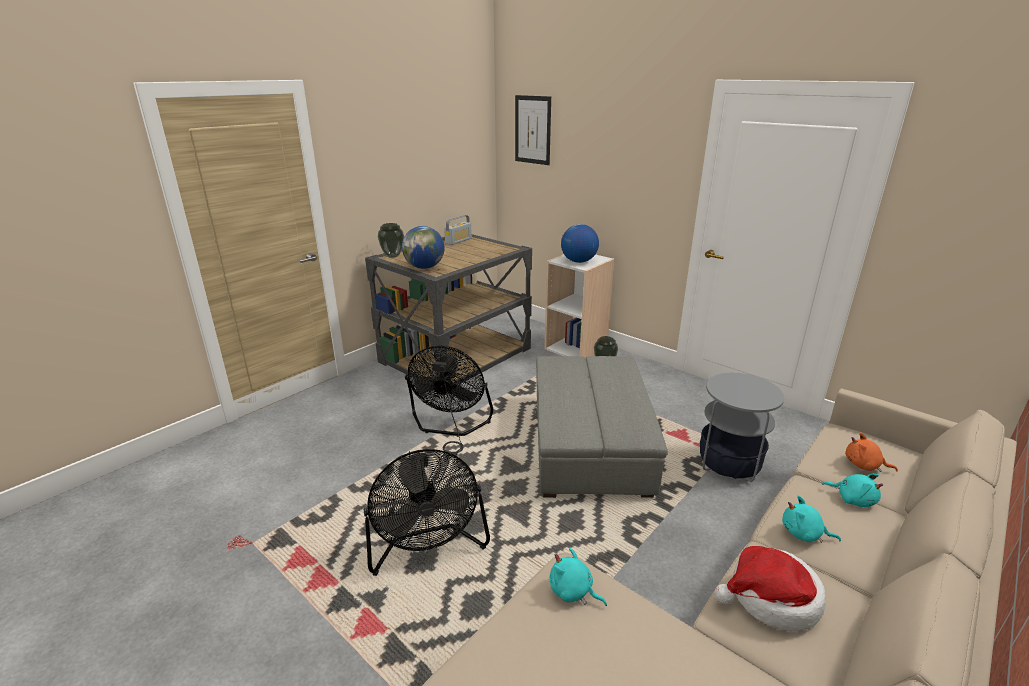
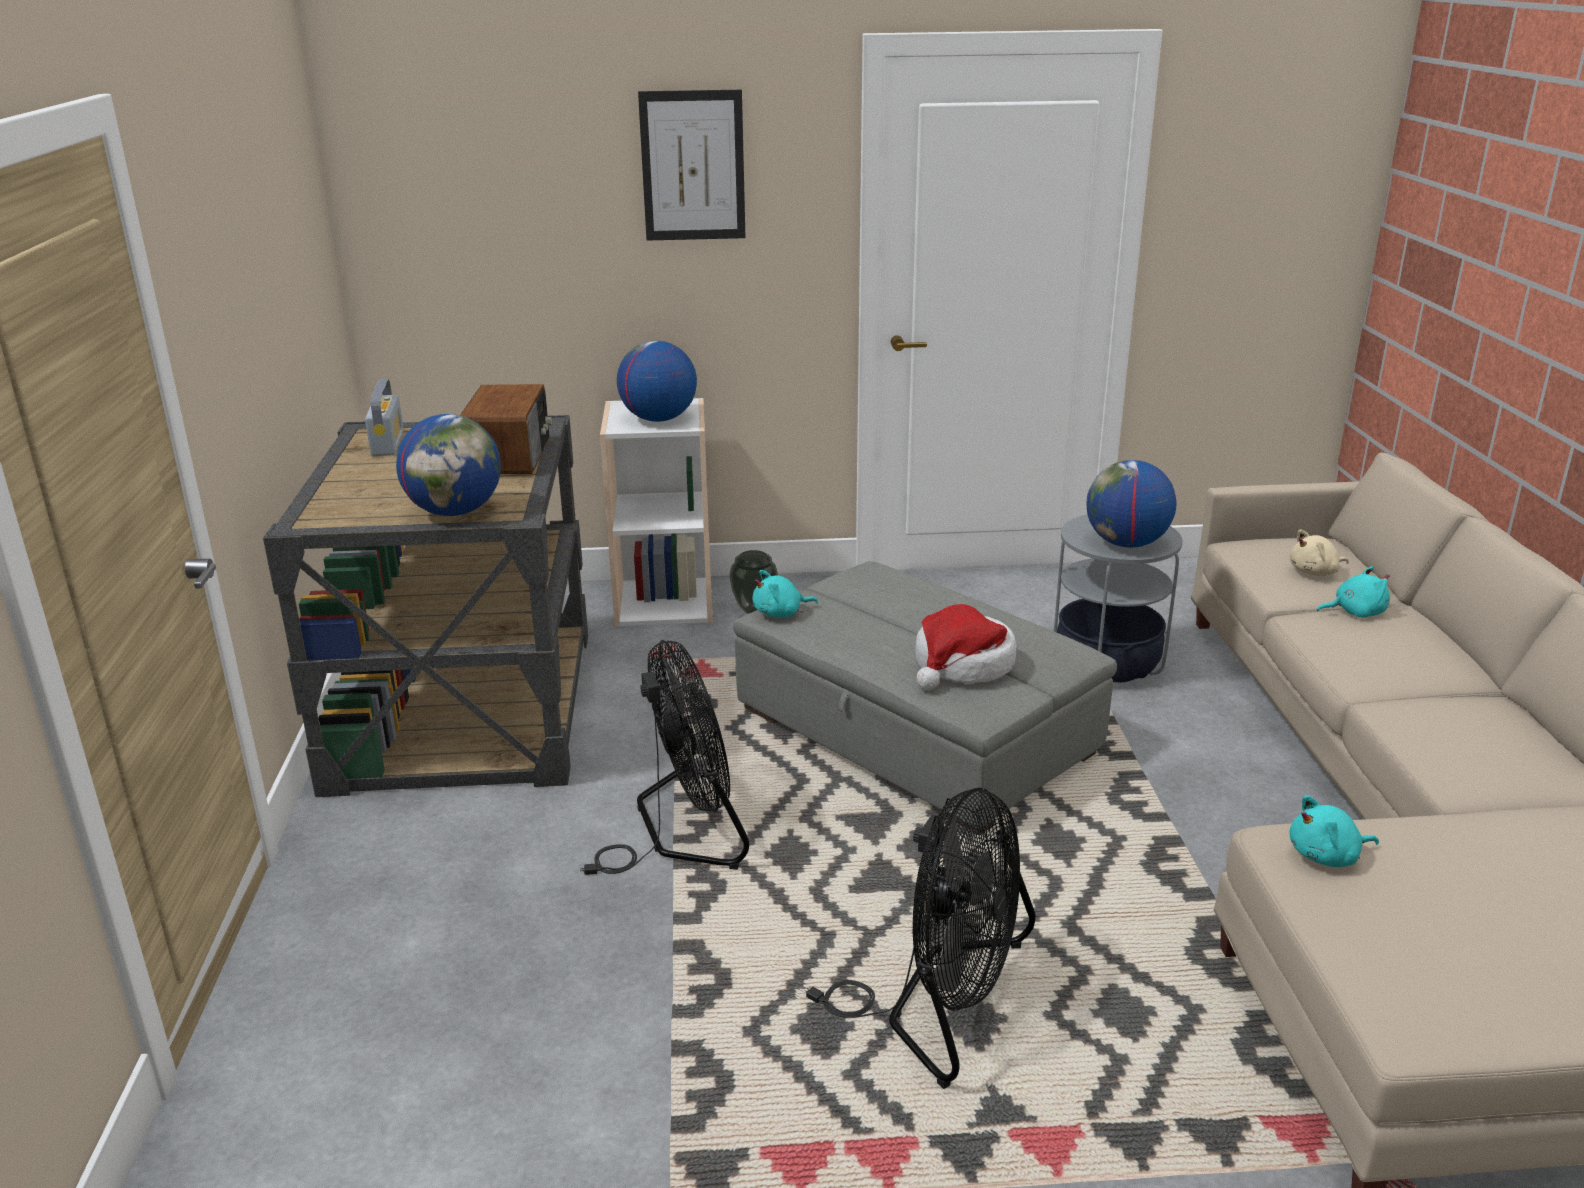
camera: 45 degrees left, 0 degrees up
(393, 256) = (324, 514): vase -> none
(449, 428) = (676, 828): black fan -> black fan turned 105 degrees clockwise
(481, 256) = (511, 456): none -> radio
(532, 130) = (446, 159): picture -> picture (693, 166)
(738, 395) = (1126, 544): none -> globe
(771, 598) = (1458, 742): hat -> hat (962, 665)
(803, 534) = (1379, 669): turquoise plush toy -> turquoise plush toy (780, 613)
(864, 465) = (1315, 572): orange plush toy -> beige plush toy

